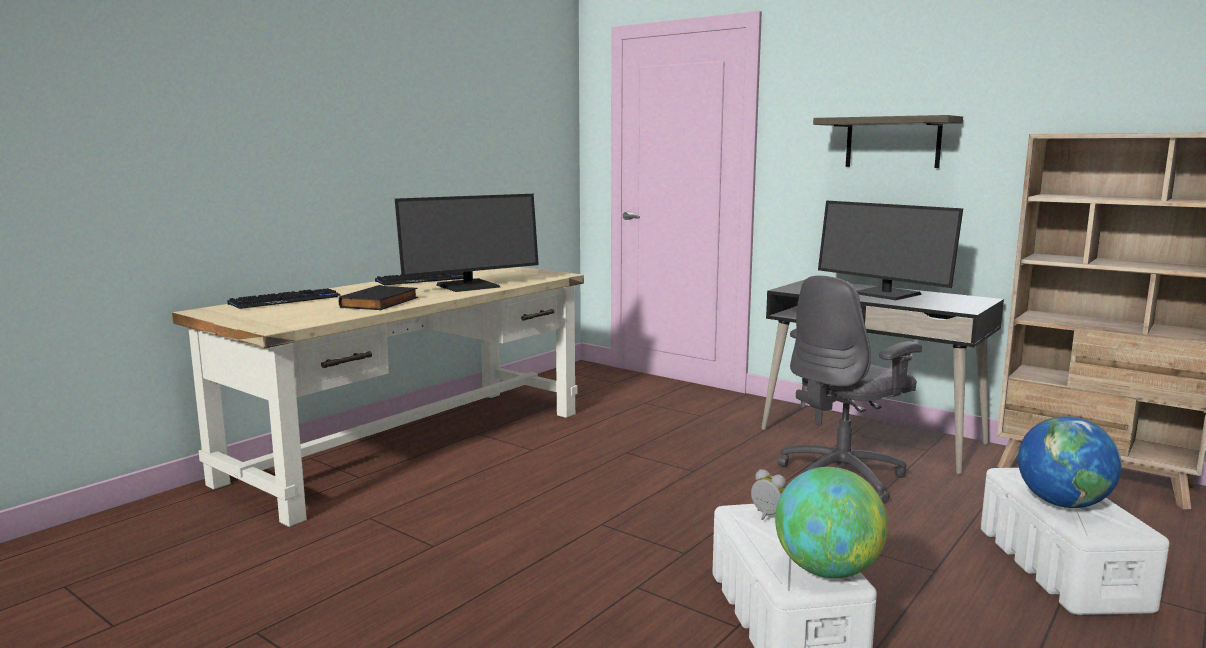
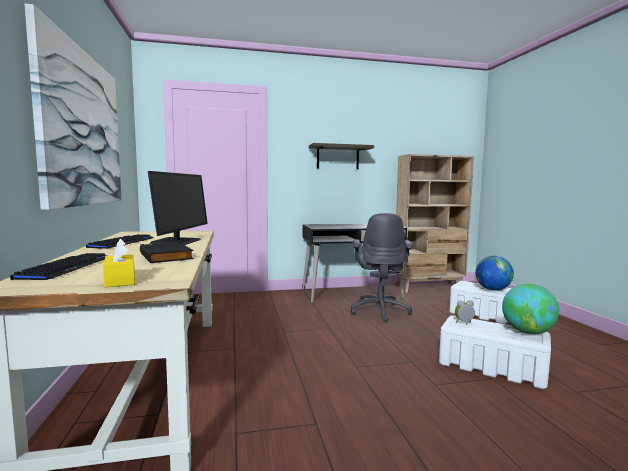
camera: 50 degrees left, 5 degrees down
(263, 319) = (120, 280): none -> yellow tissue box
(406, 139) = (82, 129): none -> picture
(885, 294) = (354, 225): monitor -> none

